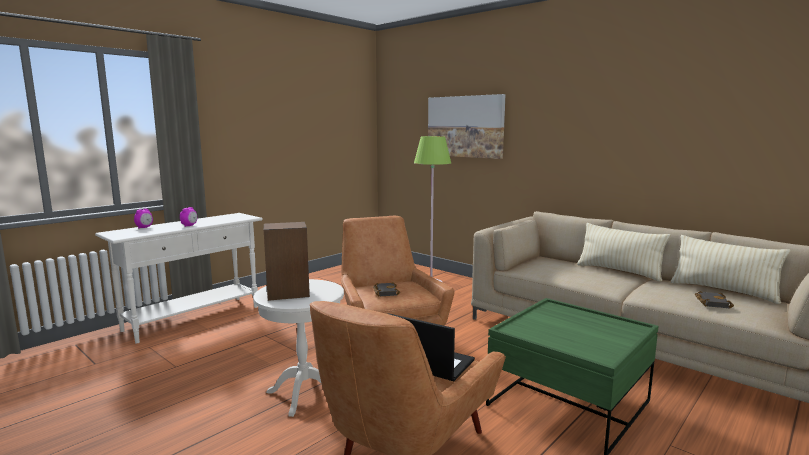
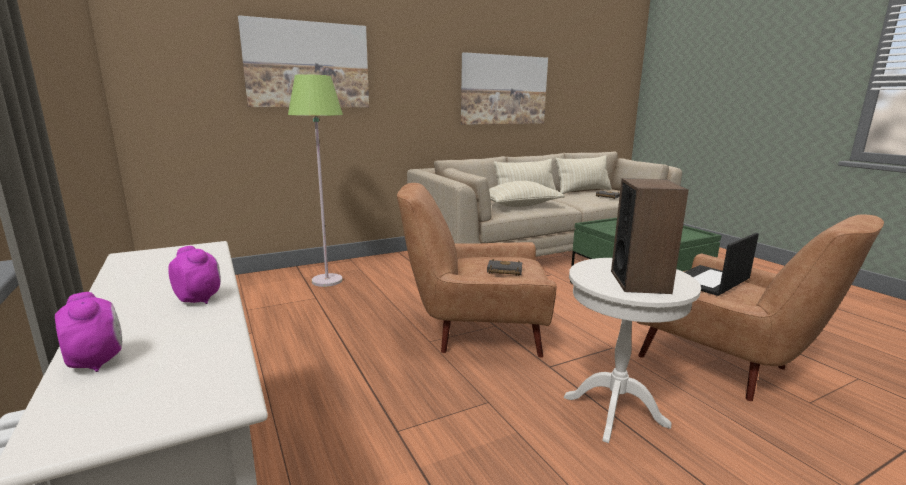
camera: 70 degrees left, 5 degrees up
(565, 272) = (519, 206): none -> beige pillow
(650, 146) = (503, 90): none -> picture

